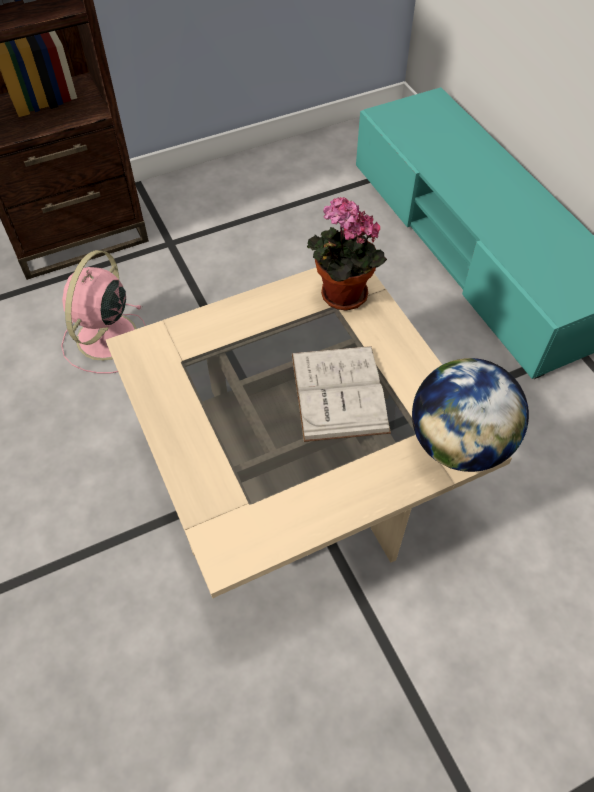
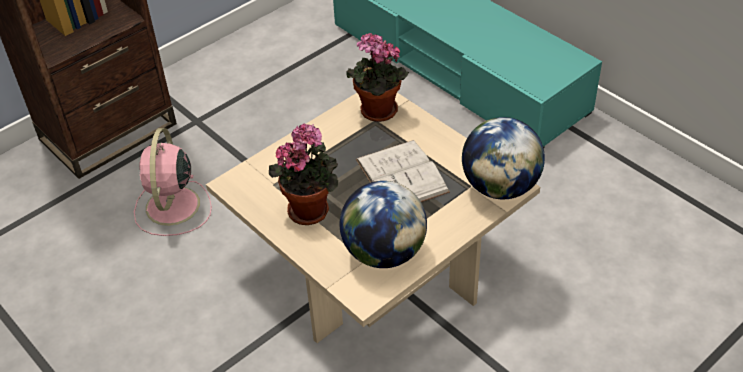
camera: 15 degrees left, 10 degrees down
(211, 408) = (310, 208): none -> potted plant
(276, 498) = (384, 253): none -> globe

